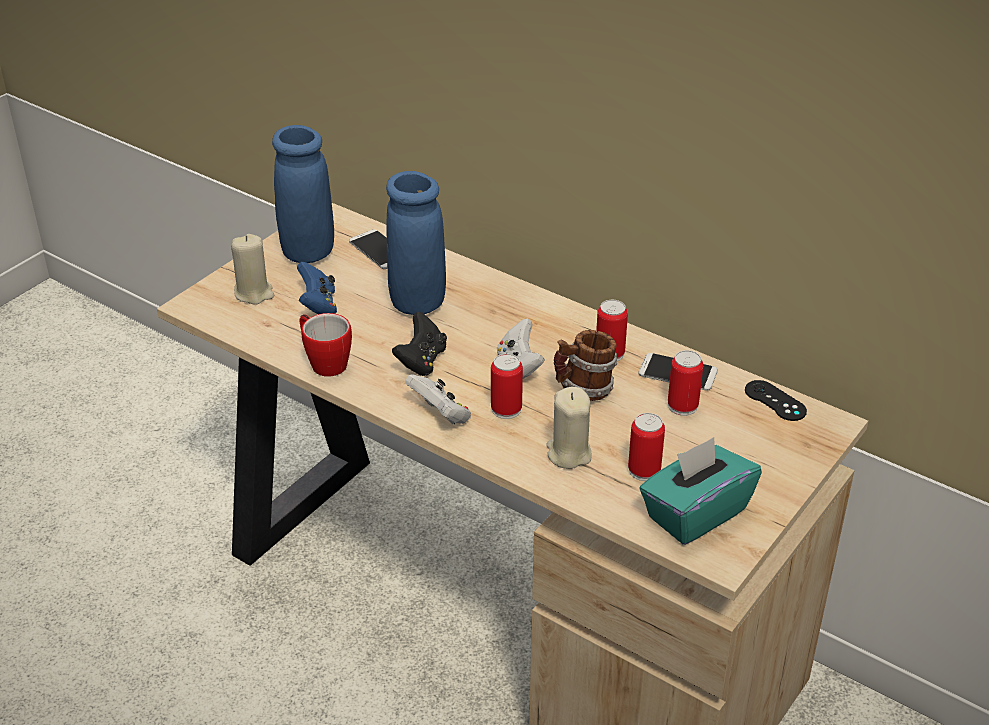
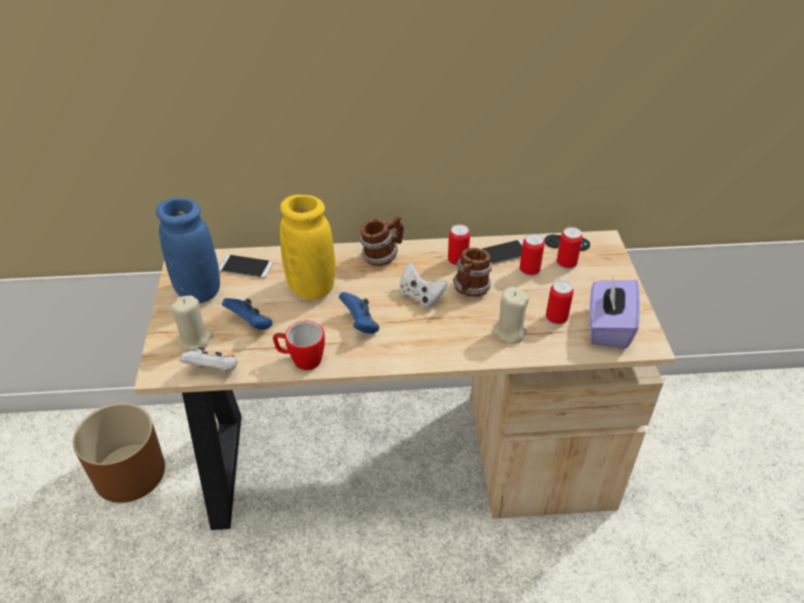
camera: 40 degrees left, 5 degrees up
(213, 454) = (129, 472): none -> brown planter
(417, 301) = (311, 288): blue vase -> yellow vase
(421, 361) = (360, 324): black game controller -> blue game controller
(441, 415) = (413, 352): white game controller -> white game controller (214, 371)
(506, 409) = (444, 326): can -> can (566, 264)
(530, 307) = (382, 256): none -> mug
(695, 513) = (608, 327): turquoise tissue box -> purple tissue box

